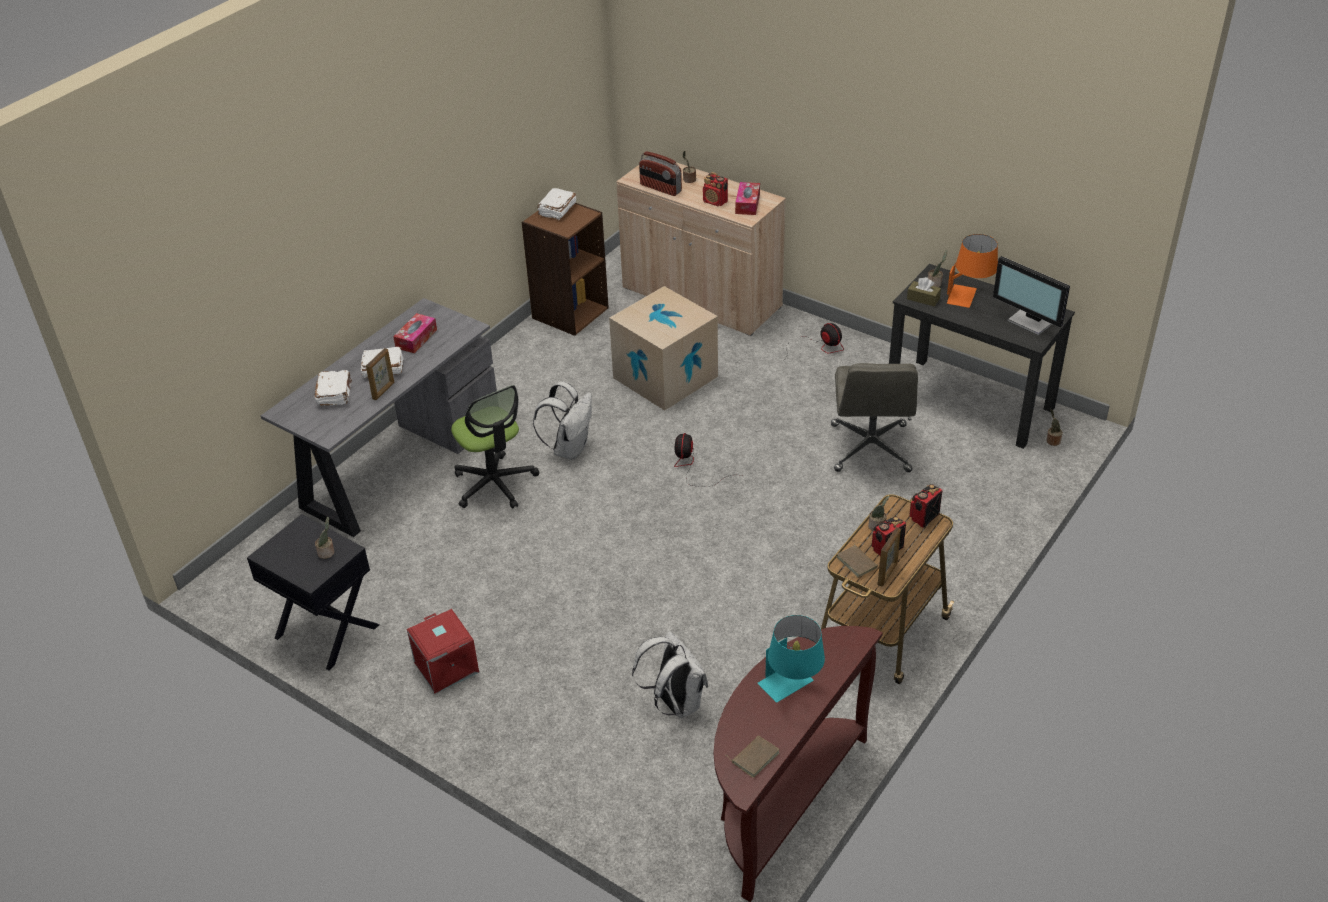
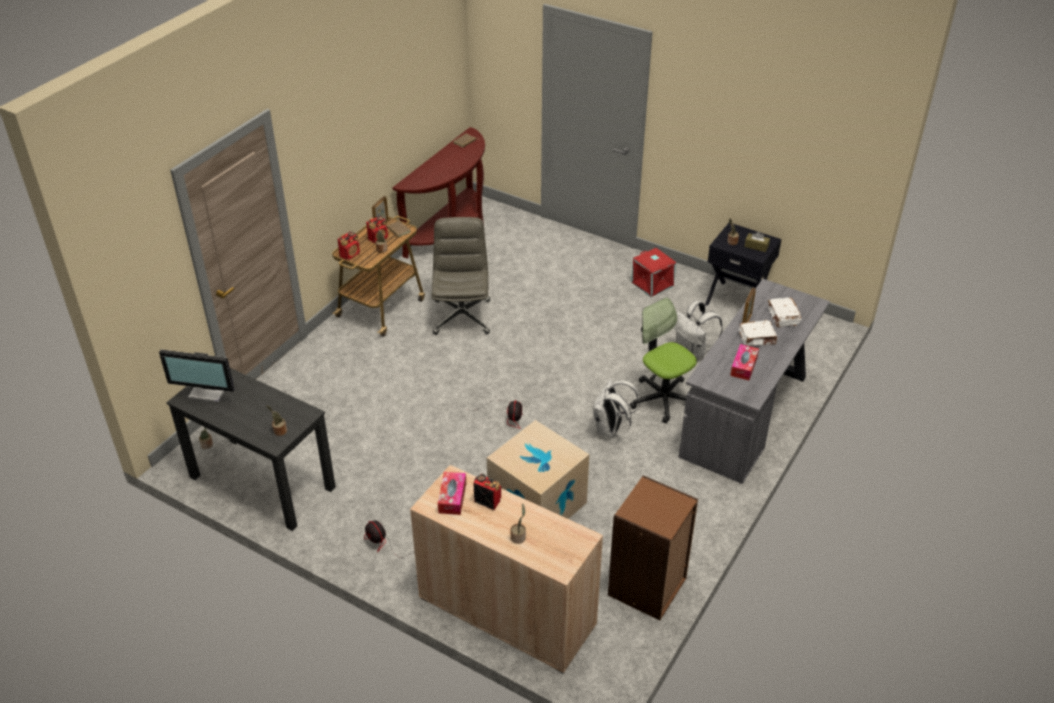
camera: 175 degrees right, 0 degrees up
(557, 210) = (664, 517): white book -> none
(660, 188) = (550, 522): radio -> none
(675, 703) = (511, 270): white backpack -> white backpack (693, 352)
(792, 688) = (444, 165): turquoise table lamp -> none
(871, 449) = (360, 434): grey office chair -> grey office chair (462, 316)
(923, 299) = (296, 413): brown tissue box -> brown tissue box (756, 246)
(969, 297) = (253, 416): orange table lamp -> none
(1032, 321) = (209, 391): monitor -> monitor turned 150 degrees clockwise

